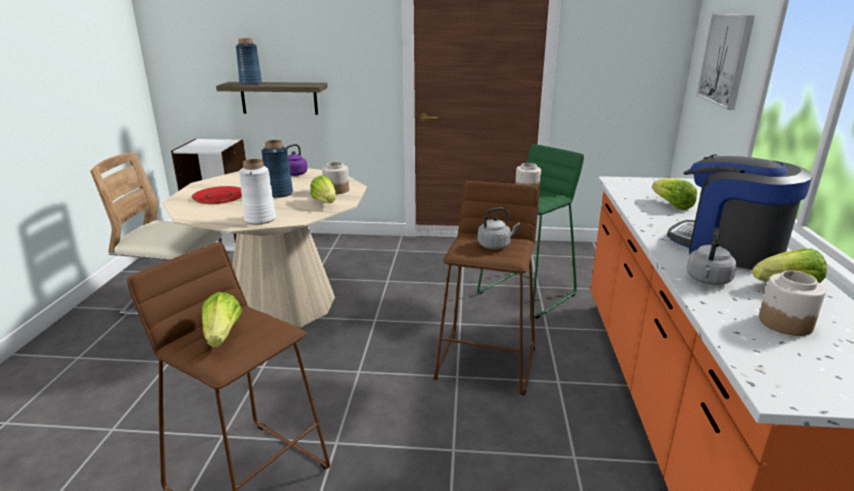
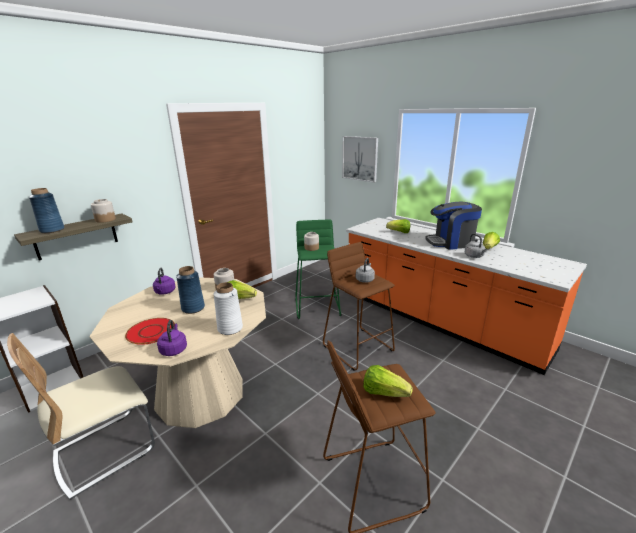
camera: 50 degrees left, 0 degrees up
(199, 213) = (174, 349): none -> purple kettle
(784, 323) = (515, 260): jar -> jar (105, 220)

